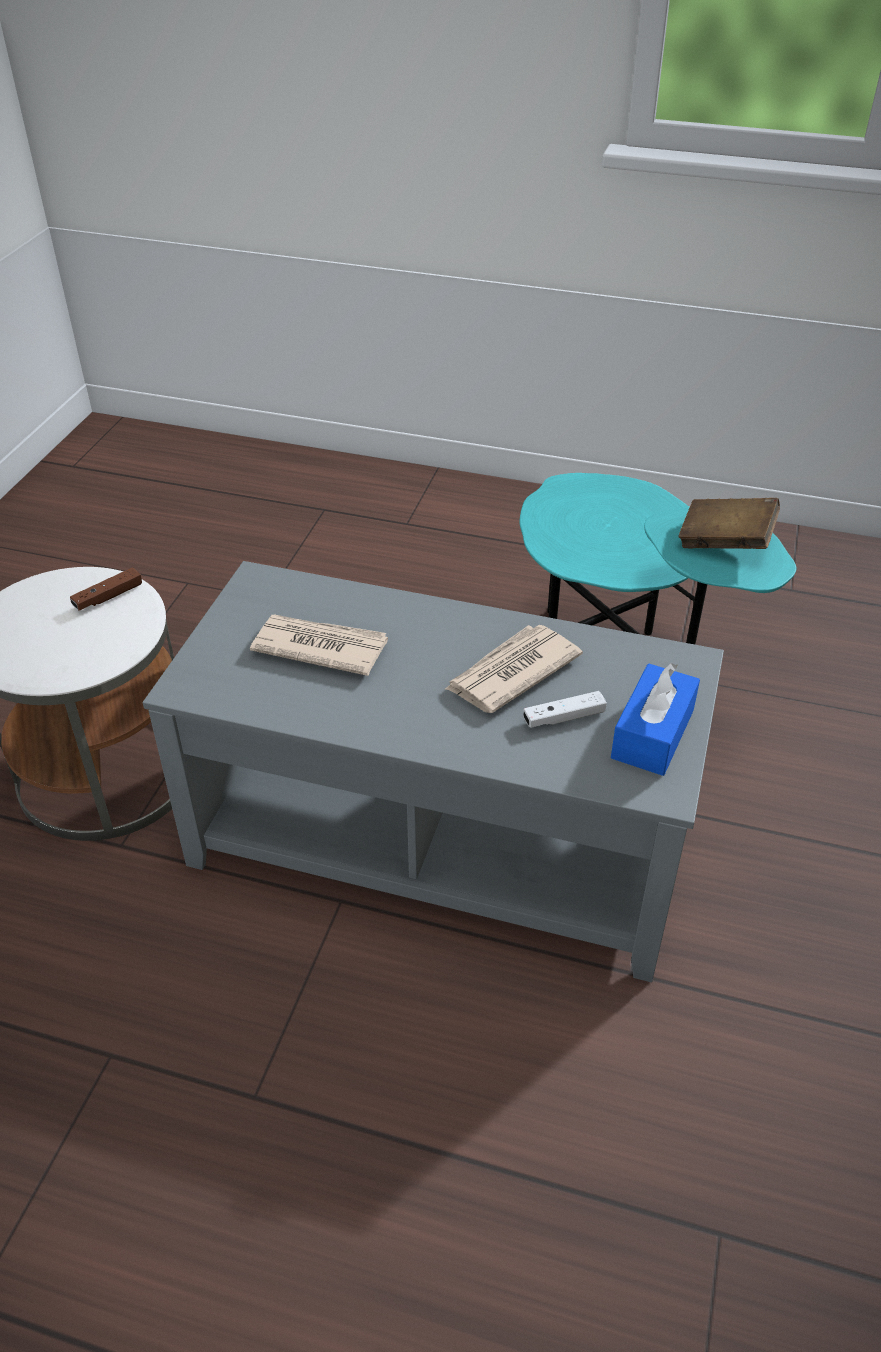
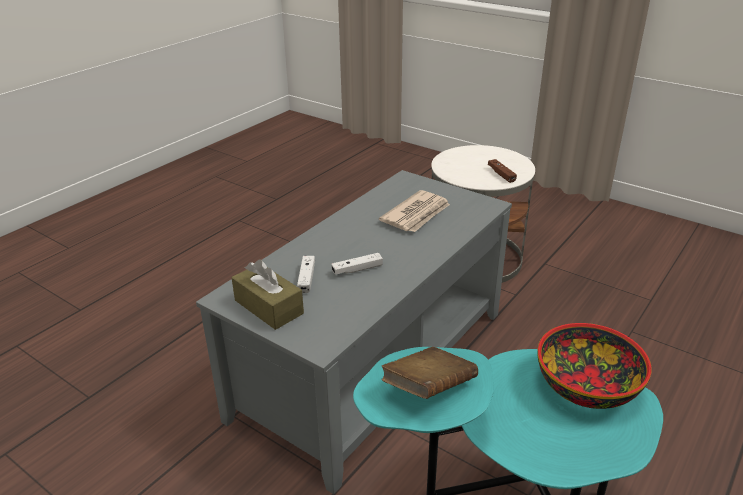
camera: 110 degrees right, 10 degrees down
(511, 672) = (357, 269): newspaper -> white game controller
(567, 511) = (588, 386): none -> bowl
(652, 734) = (268, 307): blue tissue box -> brown tissue box

